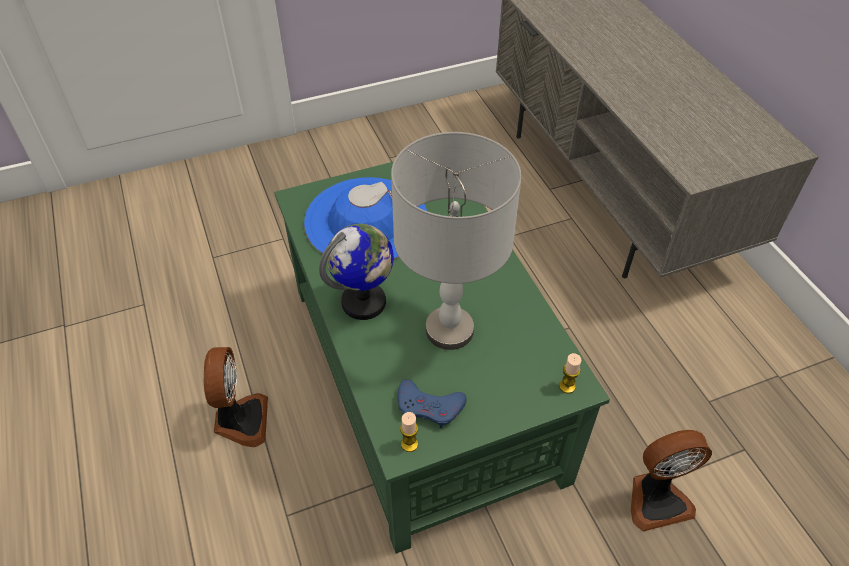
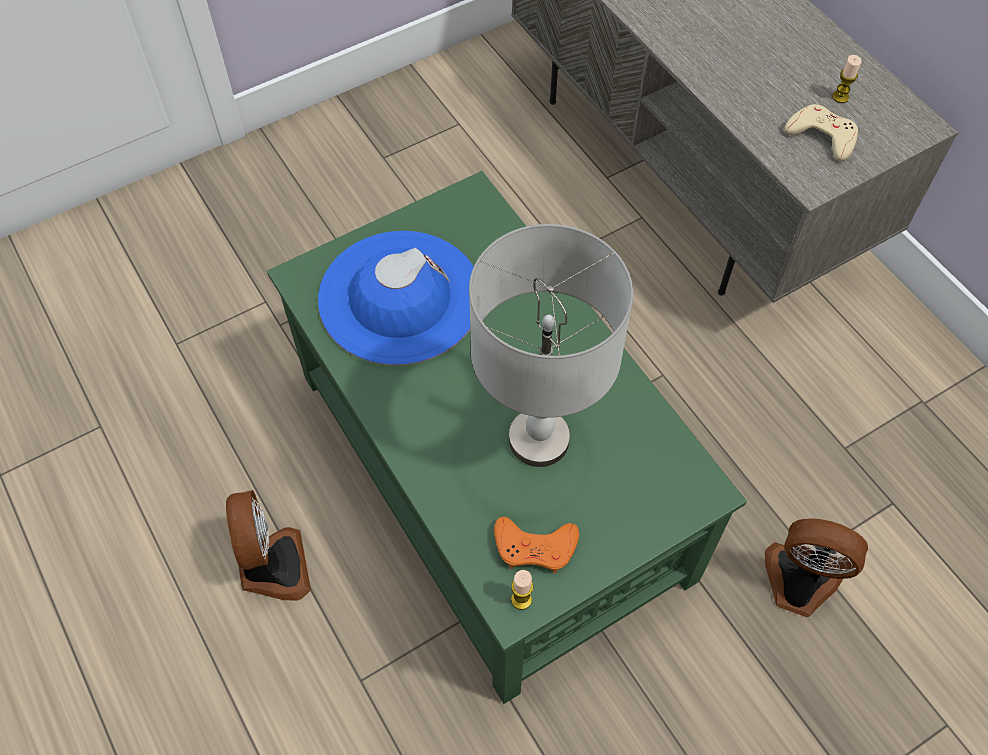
camera: 10 degrees left, 10 degrees up
(364, 302) = (424, 417): globe -> none
(429, 407) = (535, 547): blue game controller -> orange game controller
(567, 386) = (694, 493): candle -> candle (840, 97)
(656, 499) = (798, 583): fan -> fan turned 135 degrees counterclockwise
(708, 147) = (822, 136): none -> beige game controller

